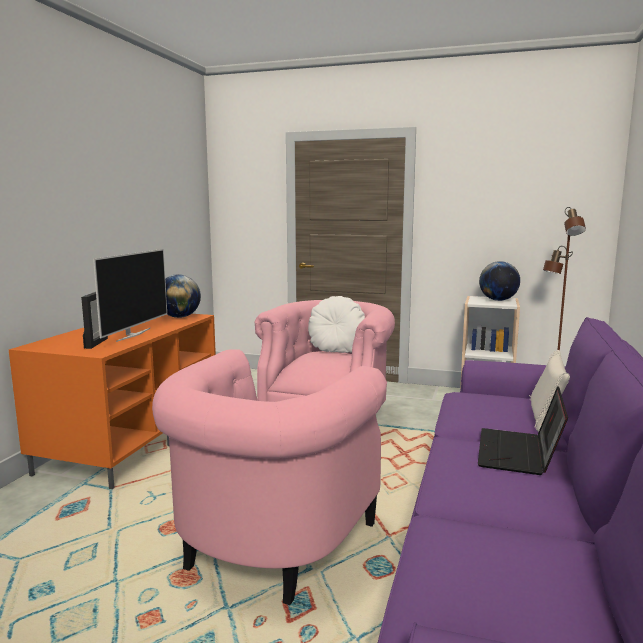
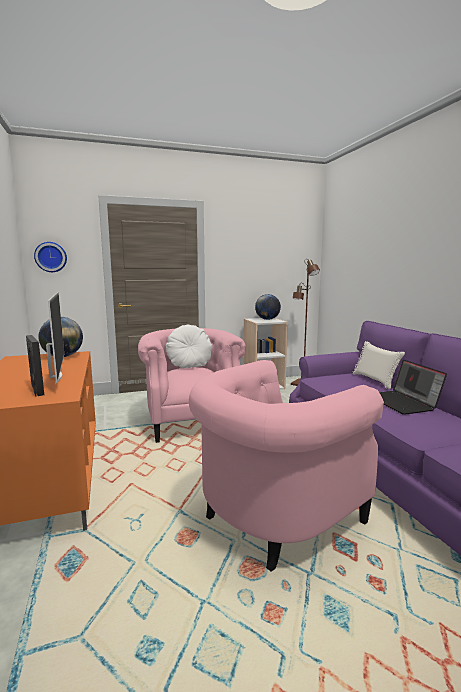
camera: 35 degrees left, 0 degrees up
(235, 206) = (51, 257): none -> wall clock
(271, 547) = (274, 518): pink armchair -> pink armchair turned 60 degrees clockwise

